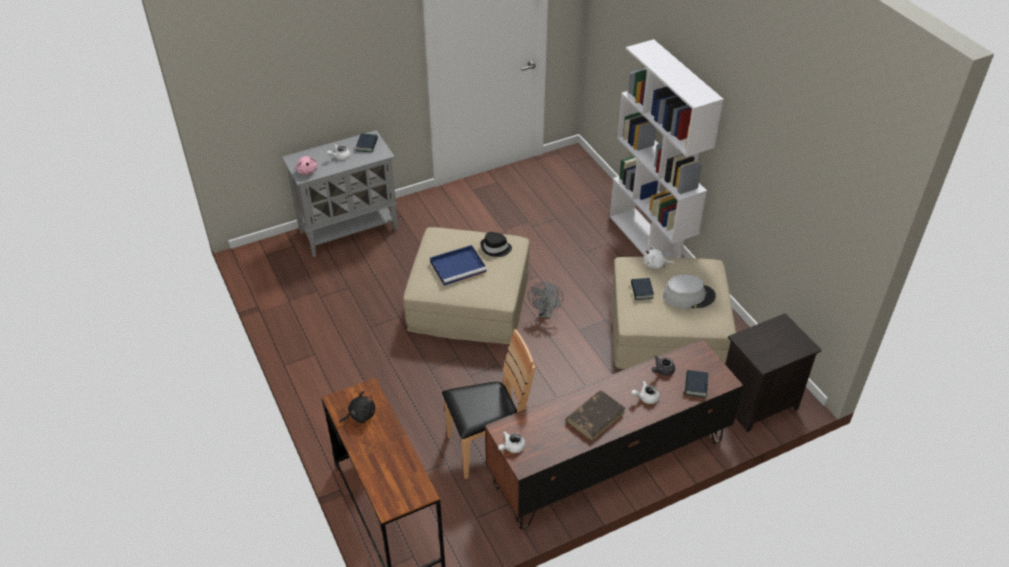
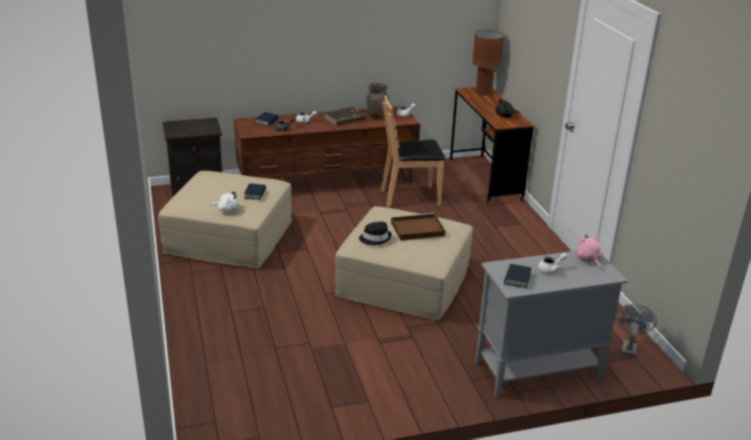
camera: 170 degrees left, 15 degrees down
(391, 490) = (484, 92): none -> brown table lamp
(459, 266) = (416, 229): blue tray -> brown tray
(545, 313) = (332, 263): grey fan -> grey fan (629, 346)
(552, 433) = (376, 116): none -> brown vase
(650, 243) = (186, 305): white bookcase -> none
(688, 296) = (217, 185): grey hat -> none

